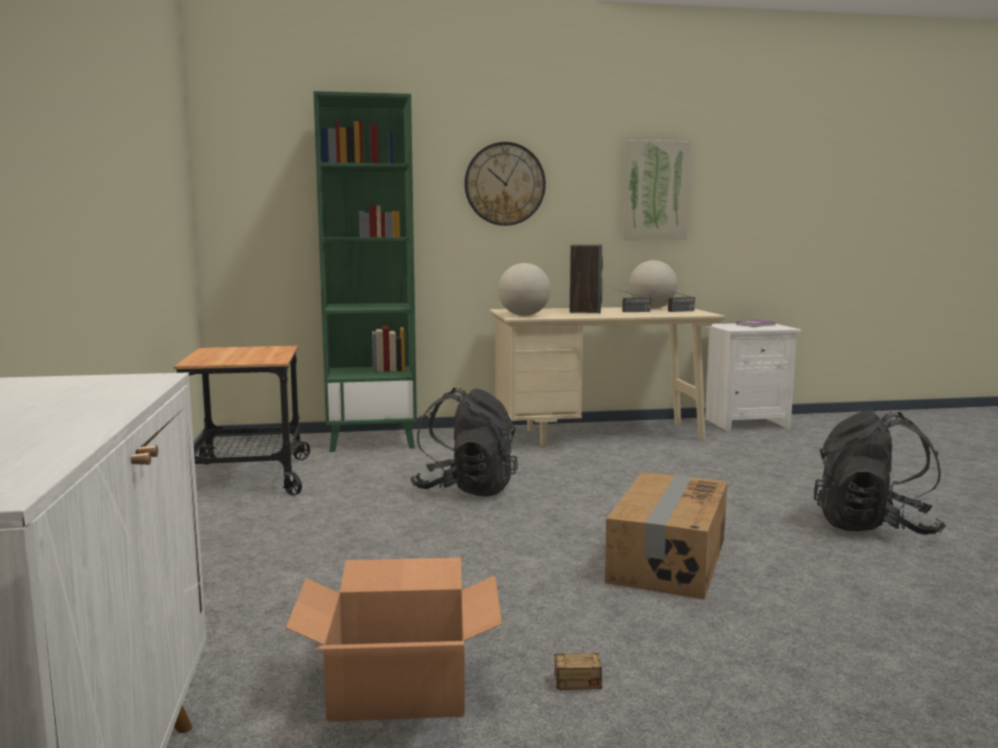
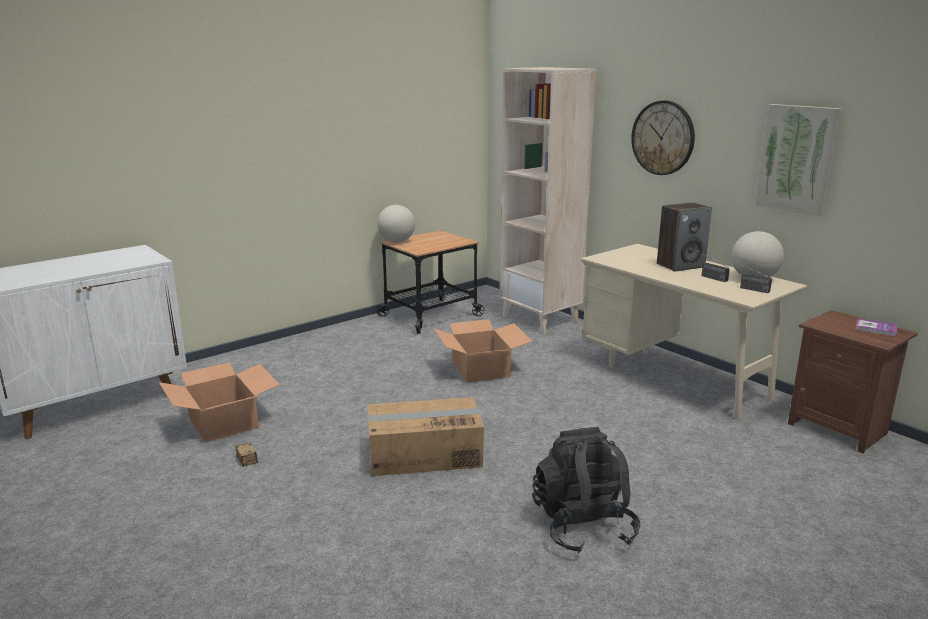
camera: 60 degrees right, 10 degrees up
(372, 441) = (540, 319): green bookcase -> beige bookcase
(465, 489) = (481, 369): black backpack -> cardboard box
(524, 315) = (612, 257): globe -> globe (396, 242)
(745, 423) = (838, 428): white nightstand -> brown nightstand

